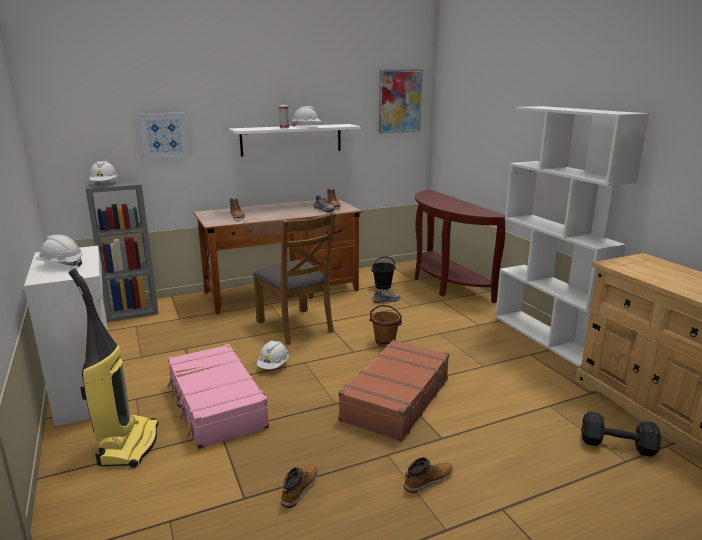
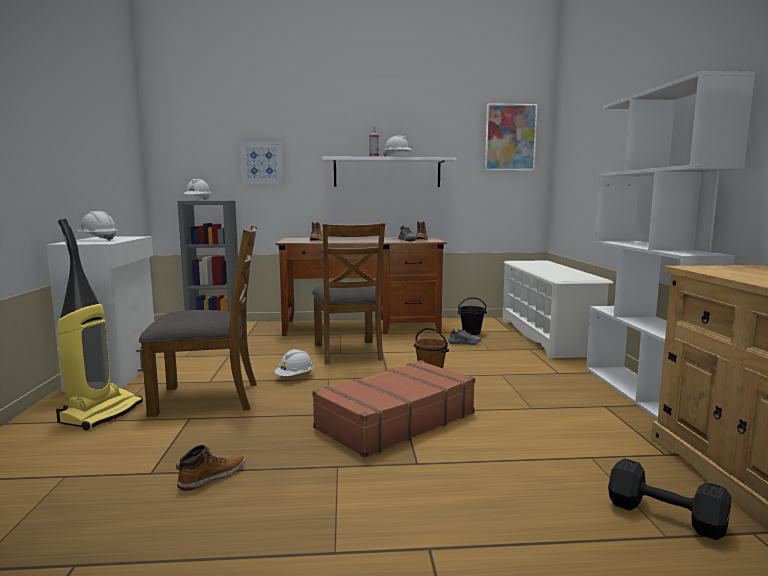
camera: 20 degrees right, 10 degrees down
(215, 405) = (208, 398): pink suitcase -> brown chair
(427, 480) = (360, 499): boot -> none
(445, 284) = (547, 337): brown console table -> white shoe rack

